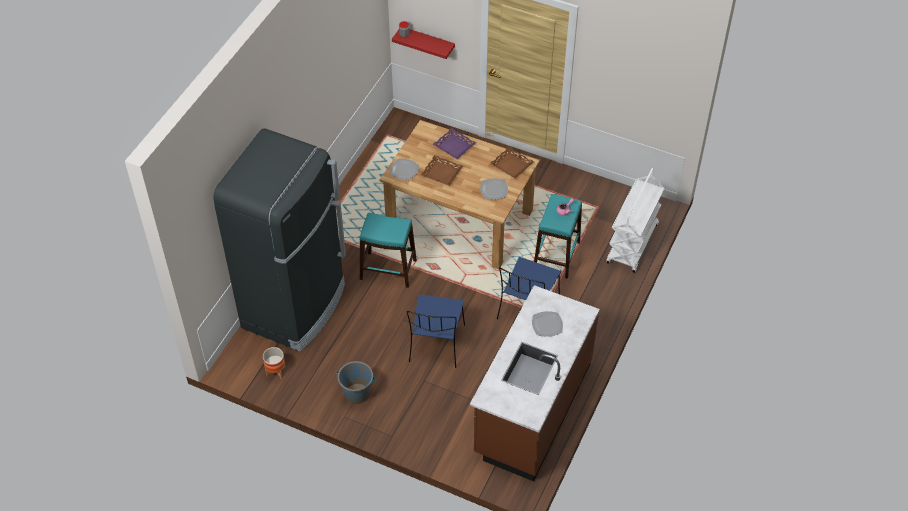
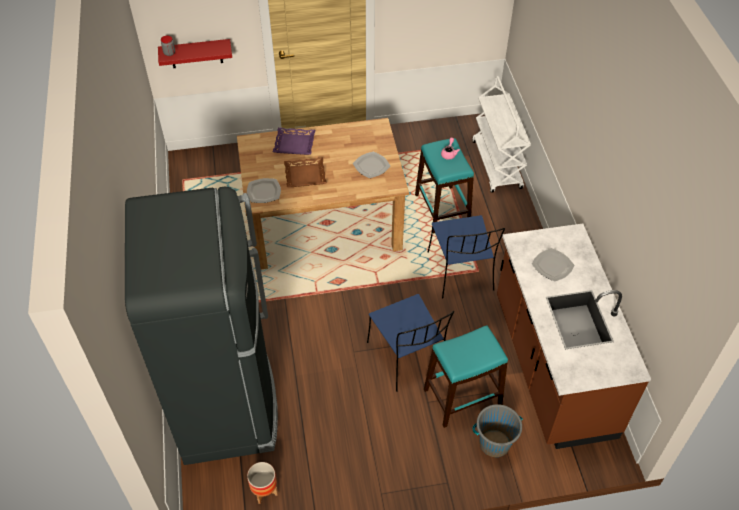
camera: 35 degrees left, 0 degrees up
(357, 393) = (372, 459): grey bucket -> grey bucket (494, 443)
(388, 270) = (295, 310): turquoise stool -> turquoise stool (463, 397)
(511, 165) = (366, 135): brown tray -> none

